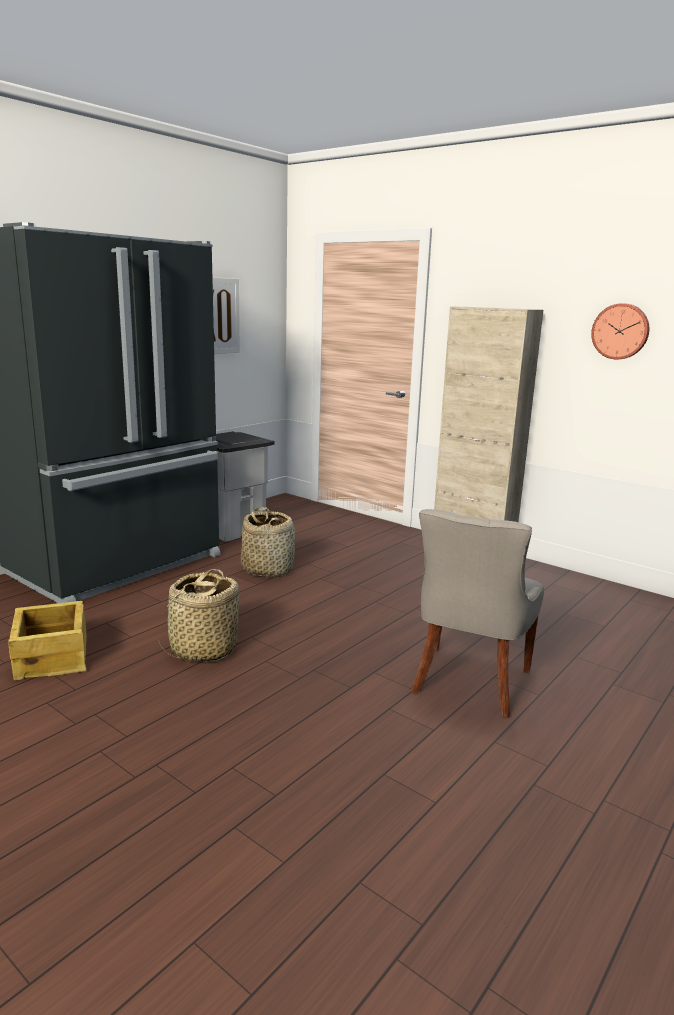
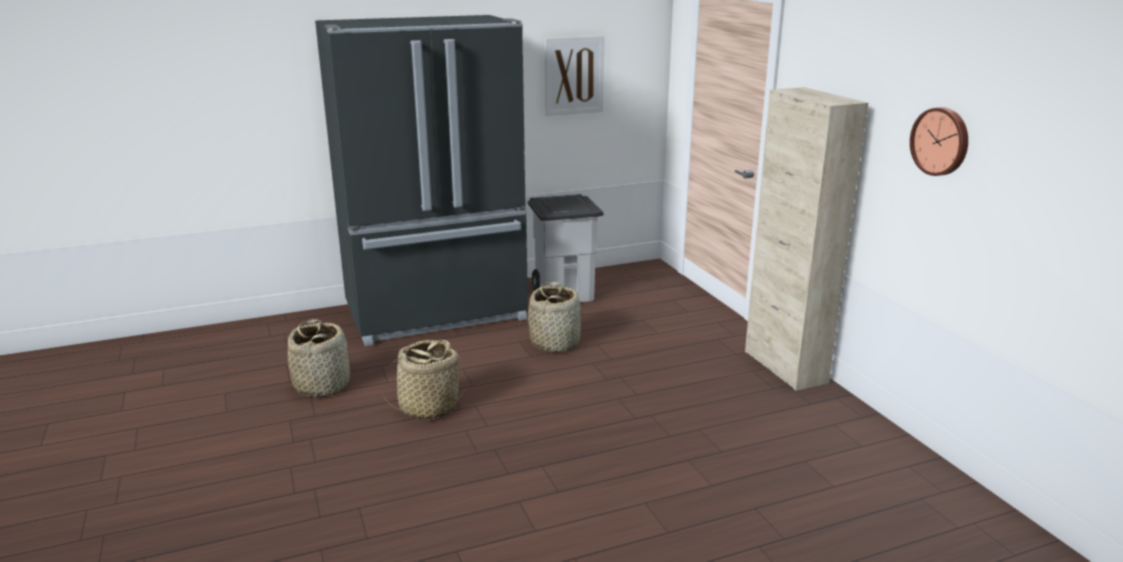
camera: 30 degrees right, 5 degrees up
(53, 657) = (322, 385): crate -> basket
(469, 682) = (614, 500): grey chair -> none

